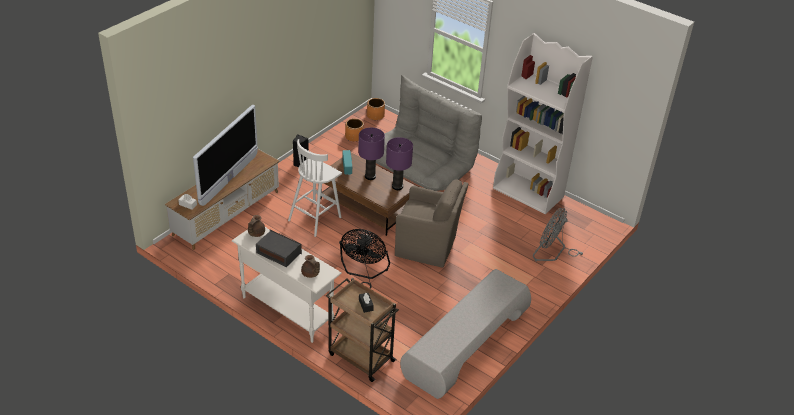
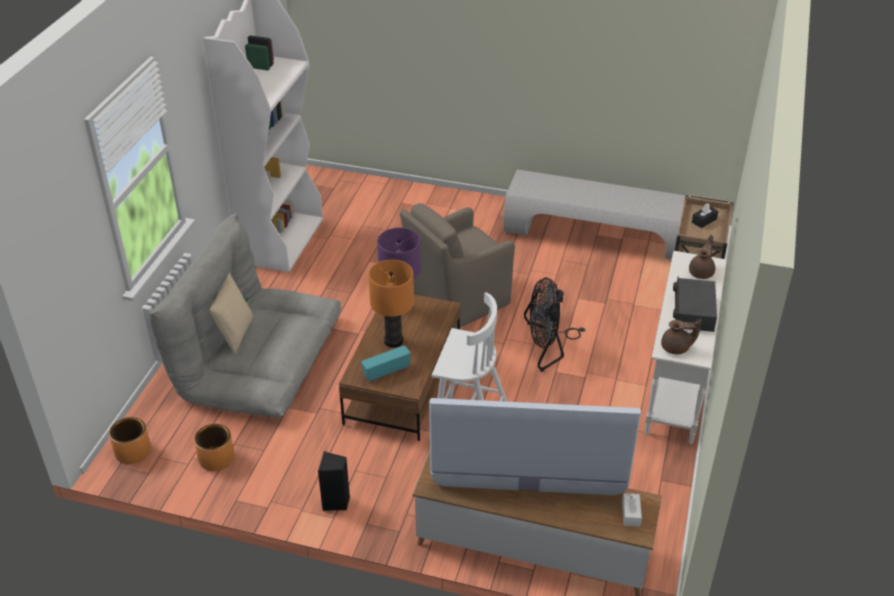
camera: 110 degrees left, 0 degrees up
(370, 176) = (393, 341): purple table lamp -> orange table lamp
(427, 143) = (235, 334): none -> beige pillow
(427, 247) = (457, 300): brown armchair -> brown armchair turned 120 degrees counterclockwise
(554, 250) = (391, 202): grey fan -> none

